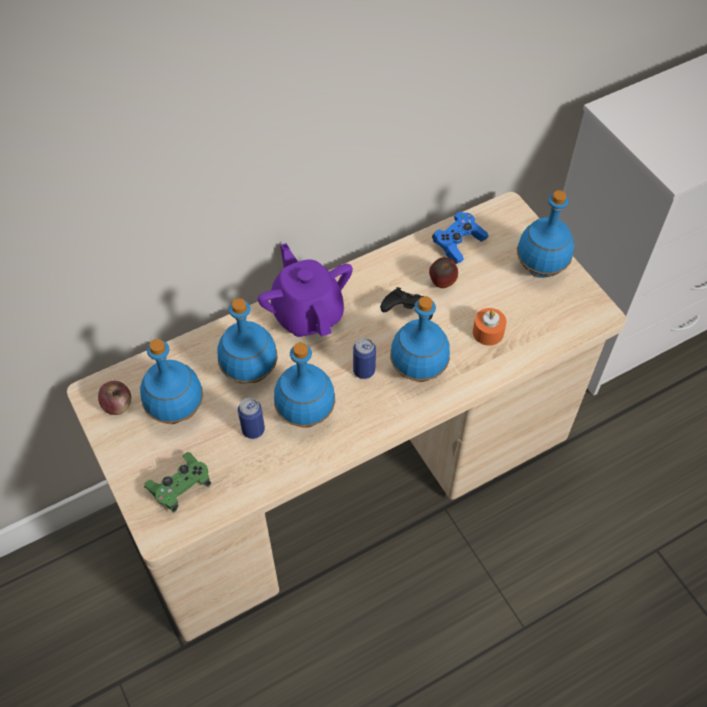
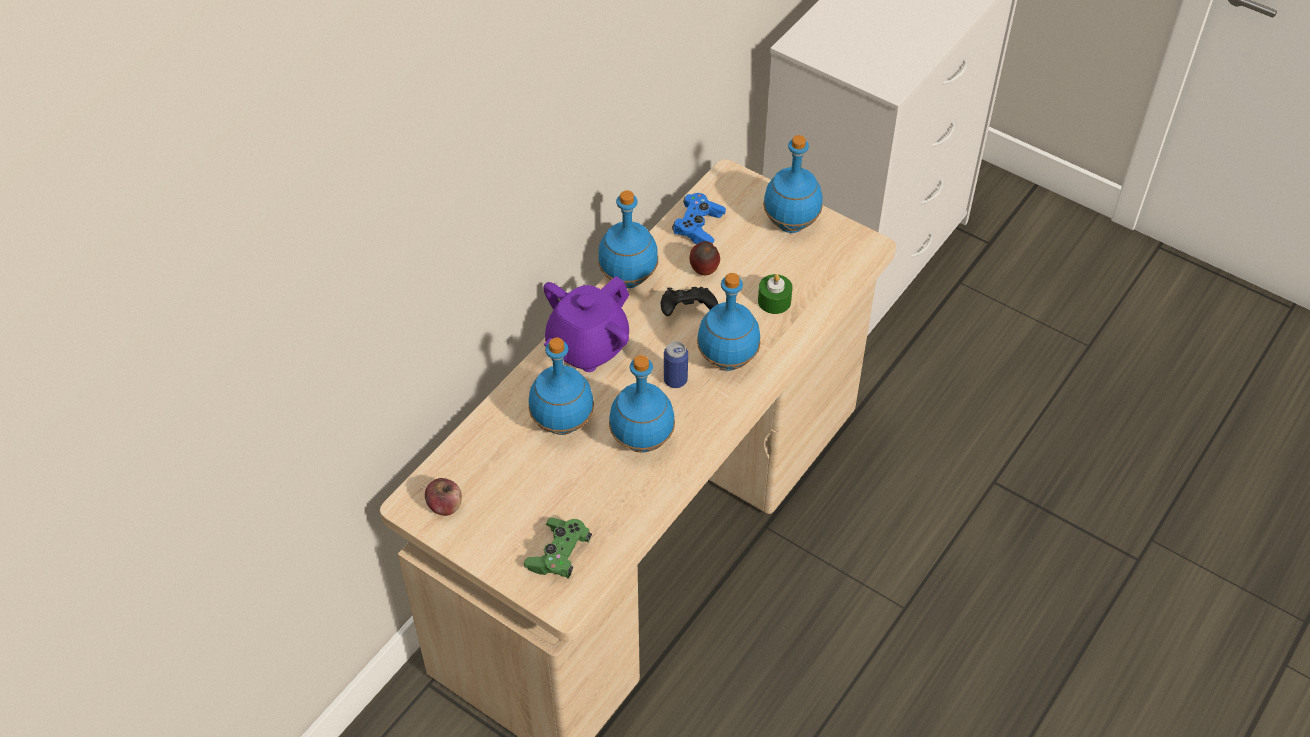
camera: 25 degrees left, 5 degrees down
(176, 411) = (509, 488): blue bottle -> blue bottle (628, 279)
(253, 430) = (599, 475): can -> none
(307, 313) = (587, 347): purple teapot -> purple teapot turned 90 degrees counterclockwise
(488, 332) = (774, 301): orange candle -> green candle

